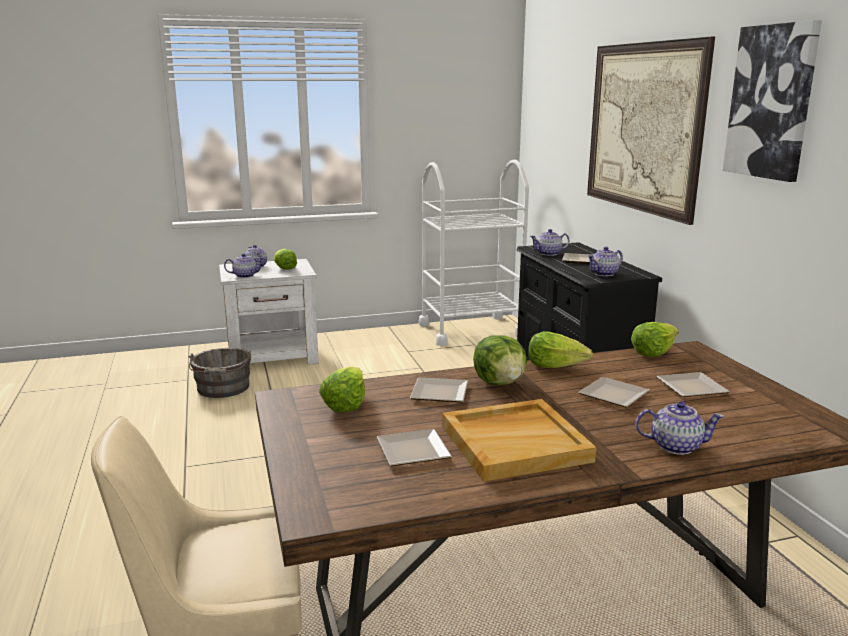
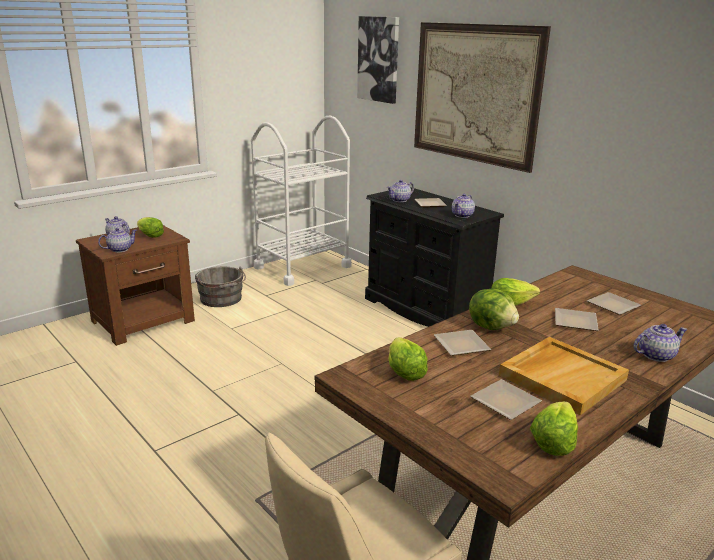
camera: 25 degrees left, 5 degrees up
(223, 389) = (122, 364): grey bucket -> grey bucket (222, 299)
(274, 356) = (145, 321): white nightstand -> brown nightstand
(653, 352) = (557, 280): lettuce -> lettuce (553, 441)
(771, 102) = (608, 81): picture -> picture (379, 59)

